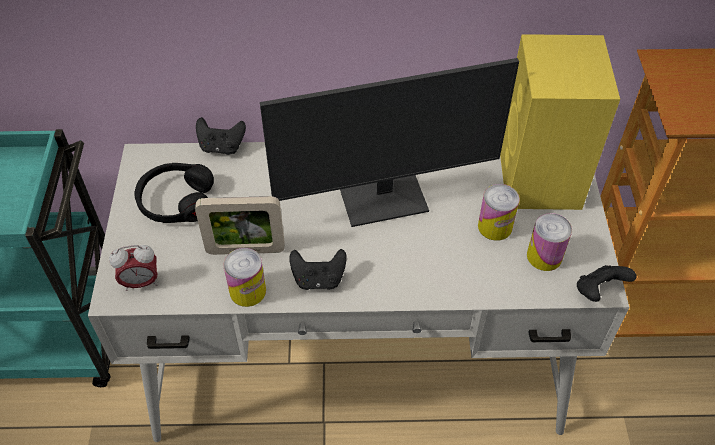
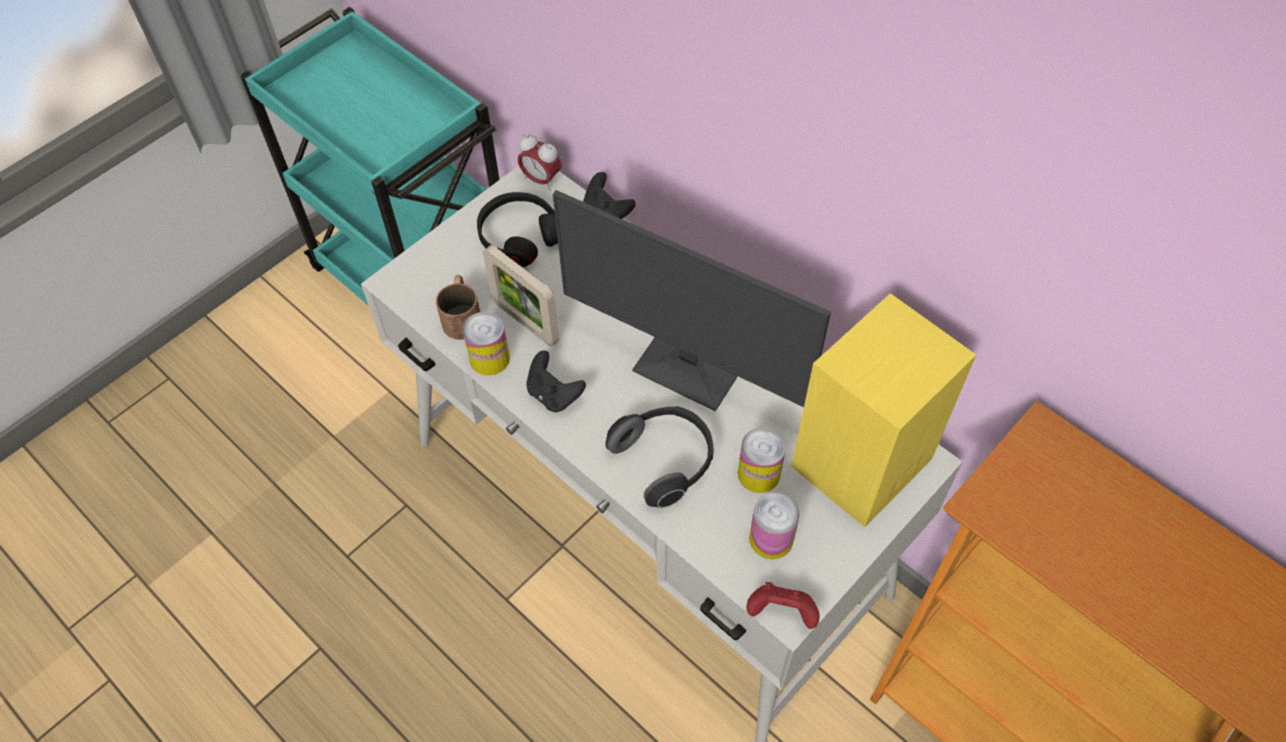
camera: 45 degrees right, 5 degrees up
(141, 282) = (422, 286): alarm clock -> alarm clock (541, 179)
(193, 278) = (462, 314): none -> brown mug
(435, 262) = (665, 461): none -> headphones
(598, 291) = (781, 613): black game controller -> red game controller

